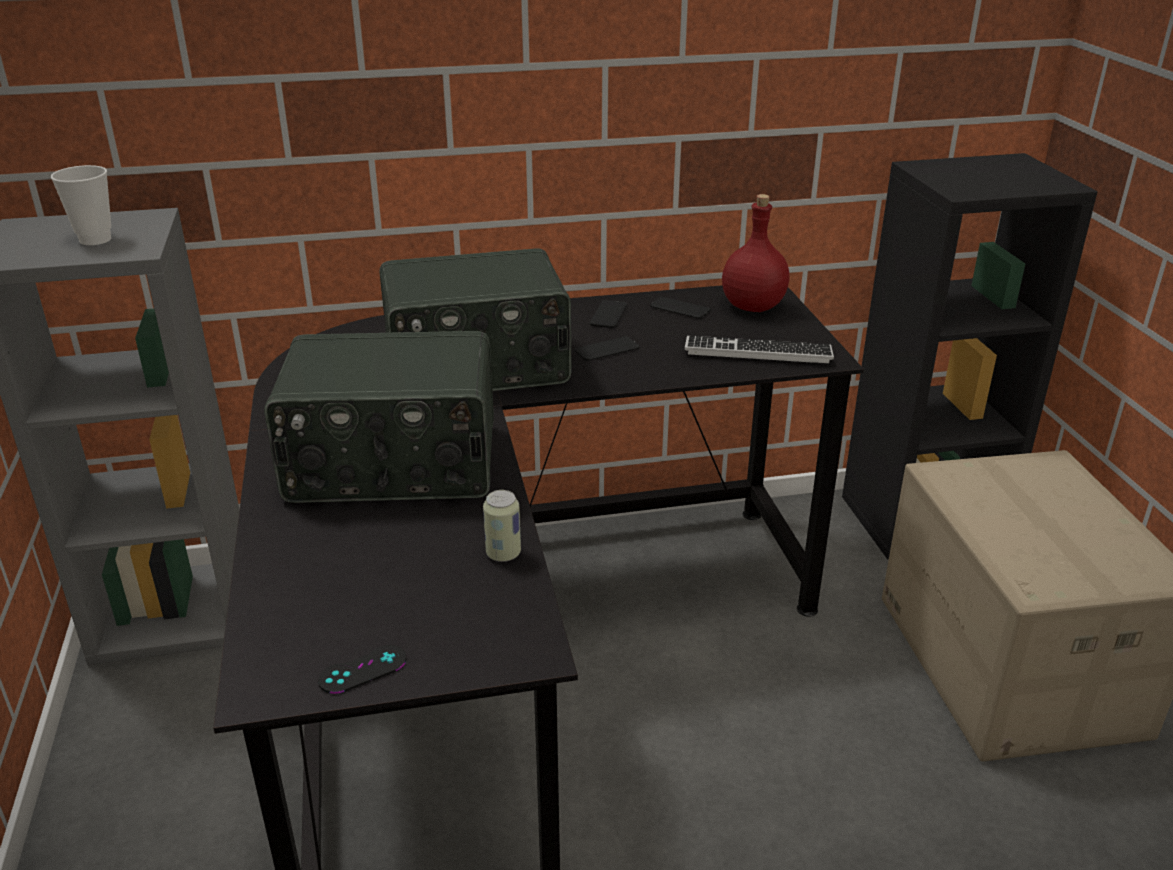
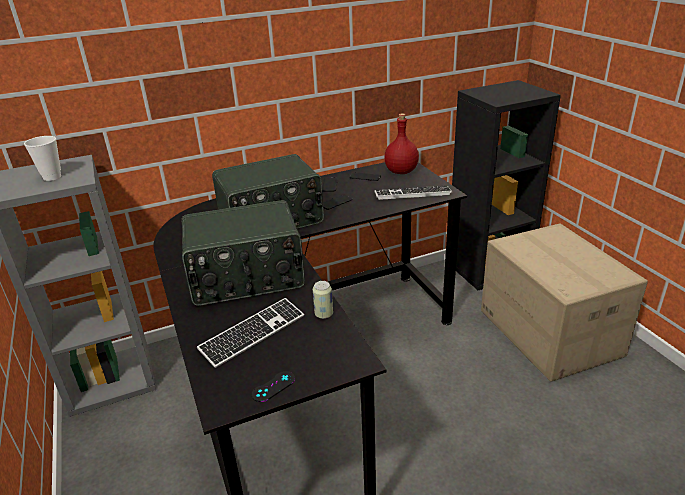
camera: 10 degrees left, 0 degrees up
(364, 568) = (253, 333): none -> keyboard

